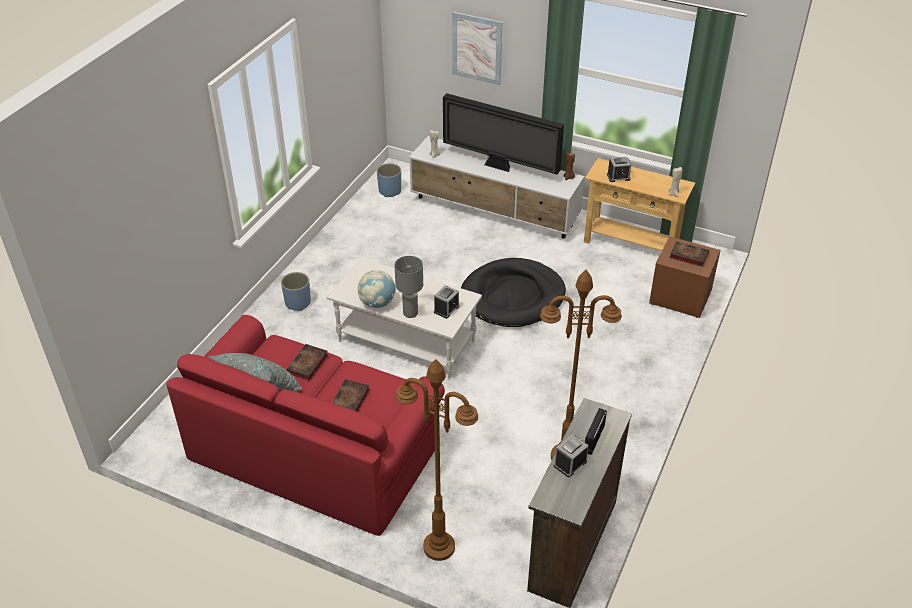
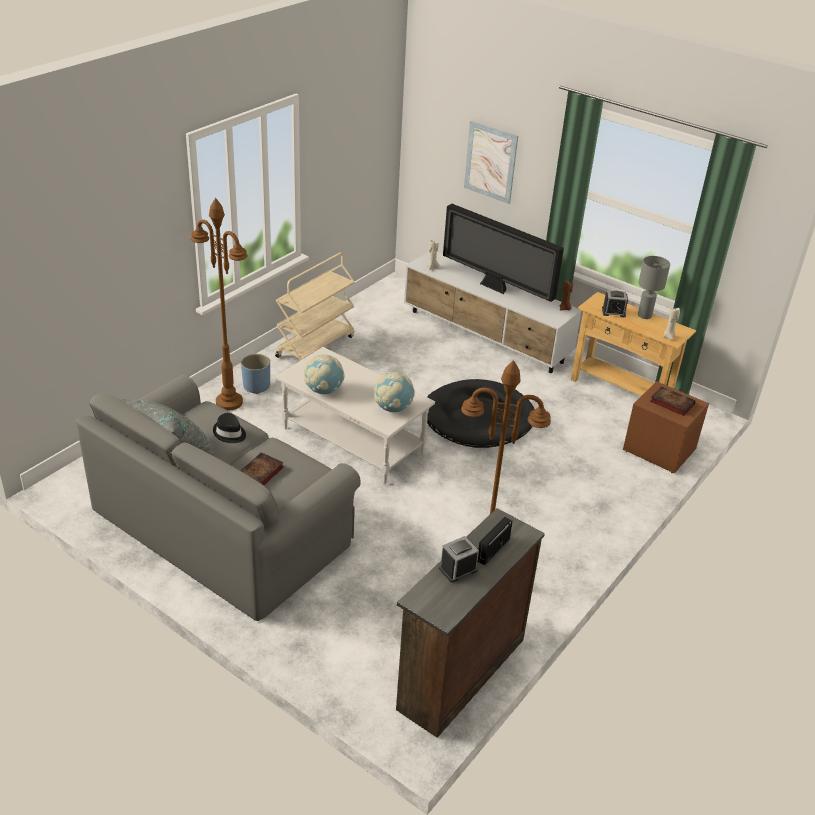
camera: 10 degrees right, 5 degrees down
(307, 365) = (229, 433): book -> black hat
(314, 449) = (222, 524): red sofa -> grey sofa
(339, 250) = (315, 346): none -> beige cart
(389, 191) = (385, 301): blue planter -> none
(410, 313) = (354, 405): grey table lamp -> grey table lamp (644, 315)
(438, 547) = (316, 645): brown floor lamp -> brown floor lamp (229, 402)
(446, 309) = (393, 408): alarm clock -> globe

